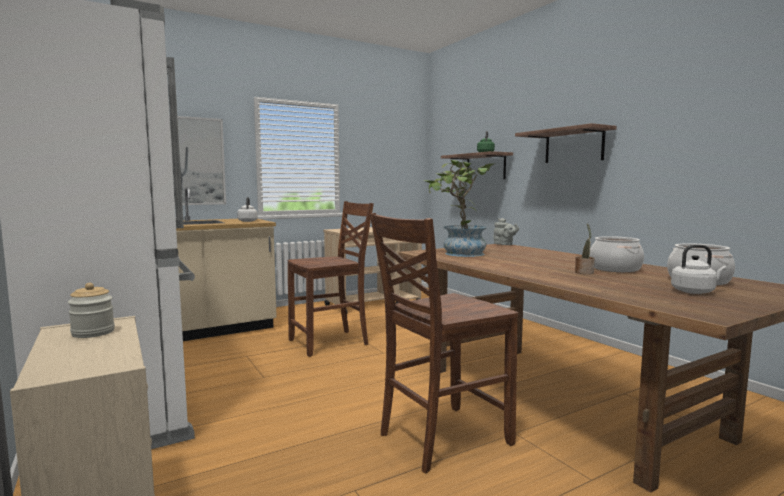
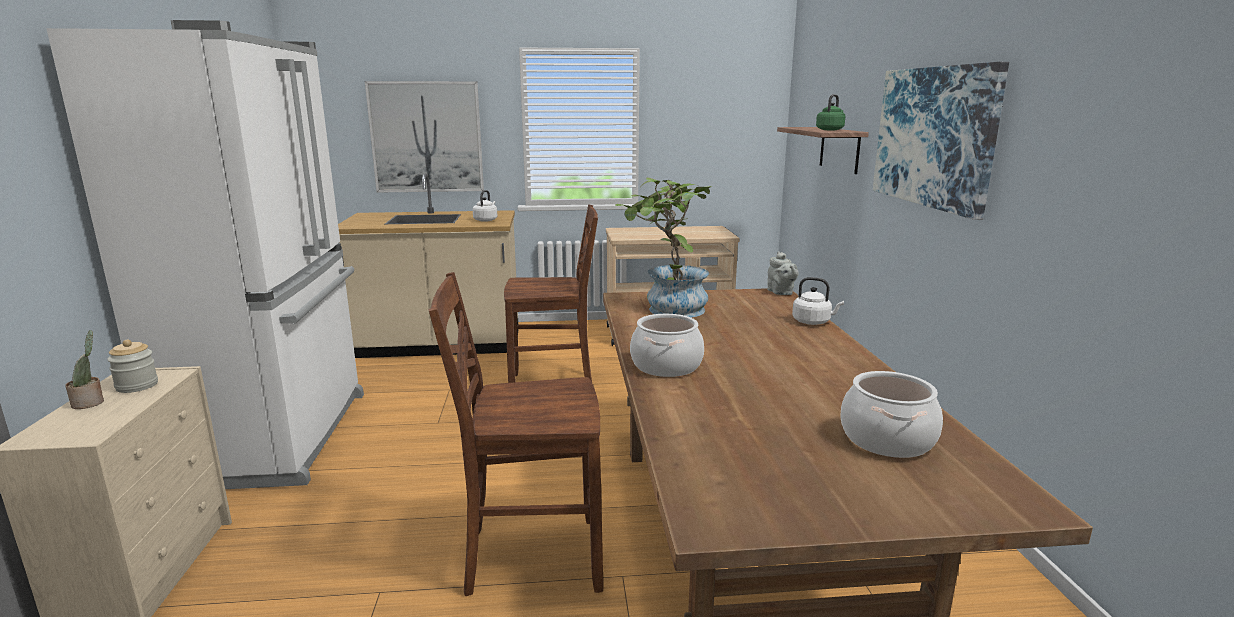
camera: 25 degrees right, 10 degrees up
(574, 146) = (934, 137): shelf -> picture
(584, 272) = (750, 383): potted plant -> potted plant (90, 403)
(614, 269) = (817, 382): cooking pot -> cooking pot (666, 365)
(695, 291) = (815, 465): white kettle -> white kettle (813, 322)

